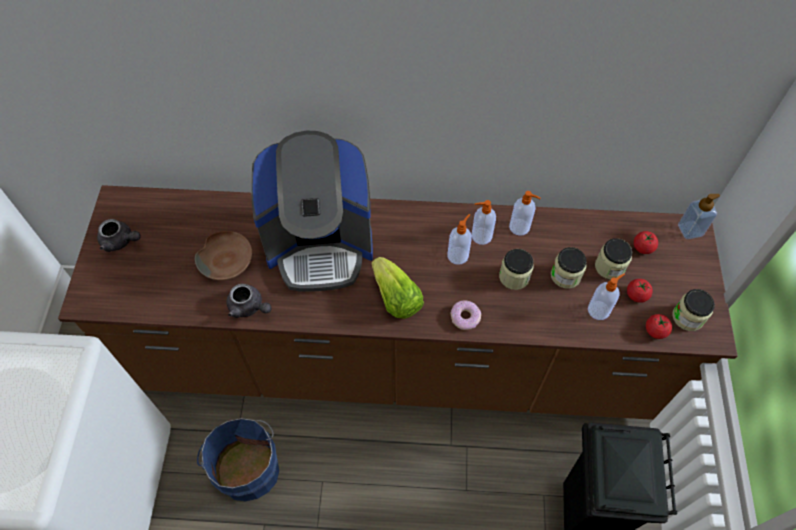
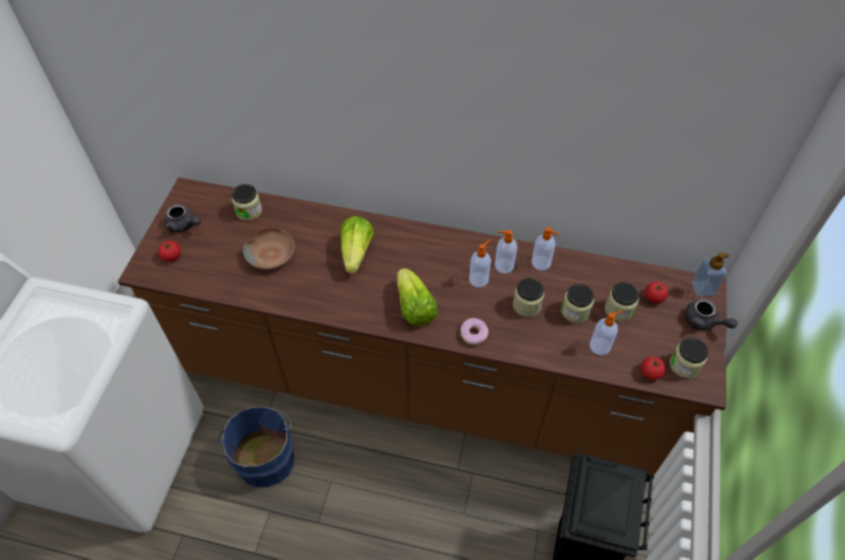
camera: 10 degrees right, 5 degrees down
(191, 214) = (249, 211): none -> jar
(249, 307) = (282, 296): grey teapot -> grey teapot (704, 322)
(320, 244) = (356, 252): coffee machine -> lettuce
(636, 295) = (639, 338): tomato -> tomato (172, 256)

